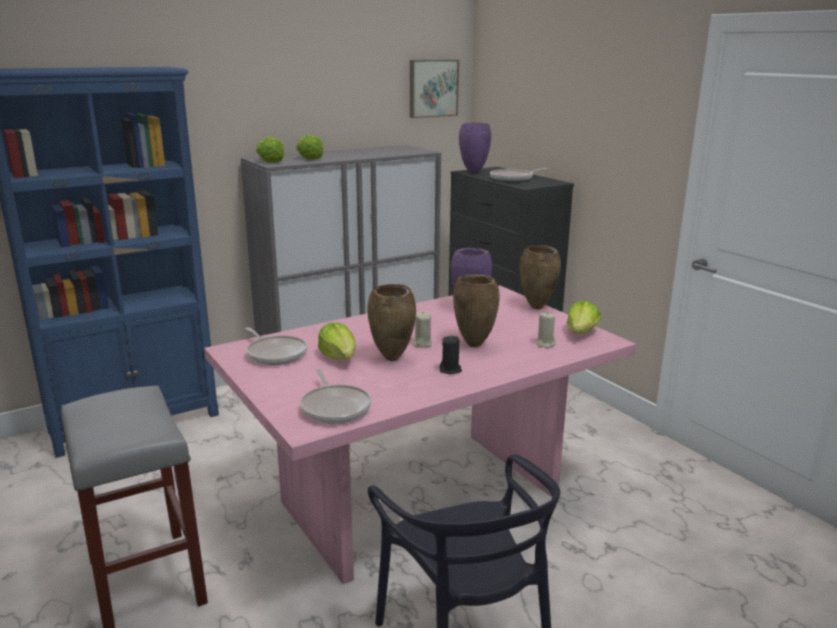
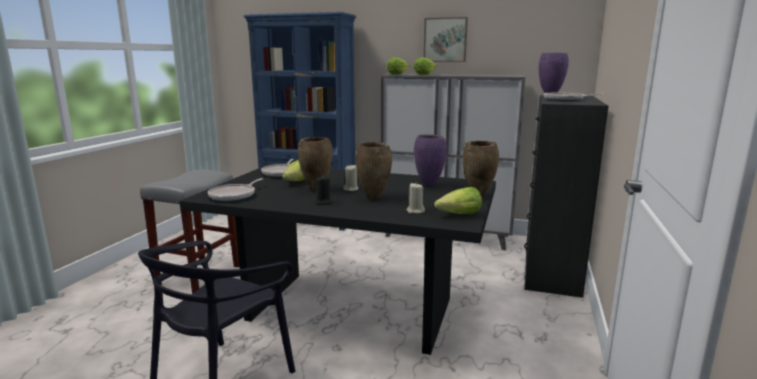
camera: 50 degrees right, 5 degrees down
(421, 496) = (352, 308): pink dining table -> black dining table
(432, 88) = (557, 30): picture -> picture (445, 40)

